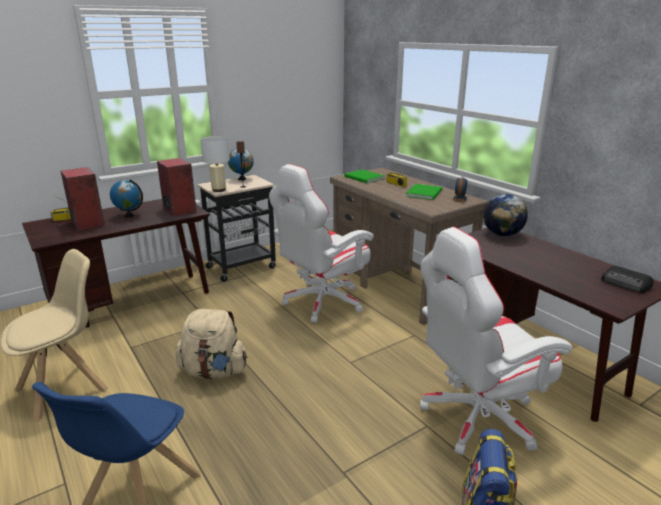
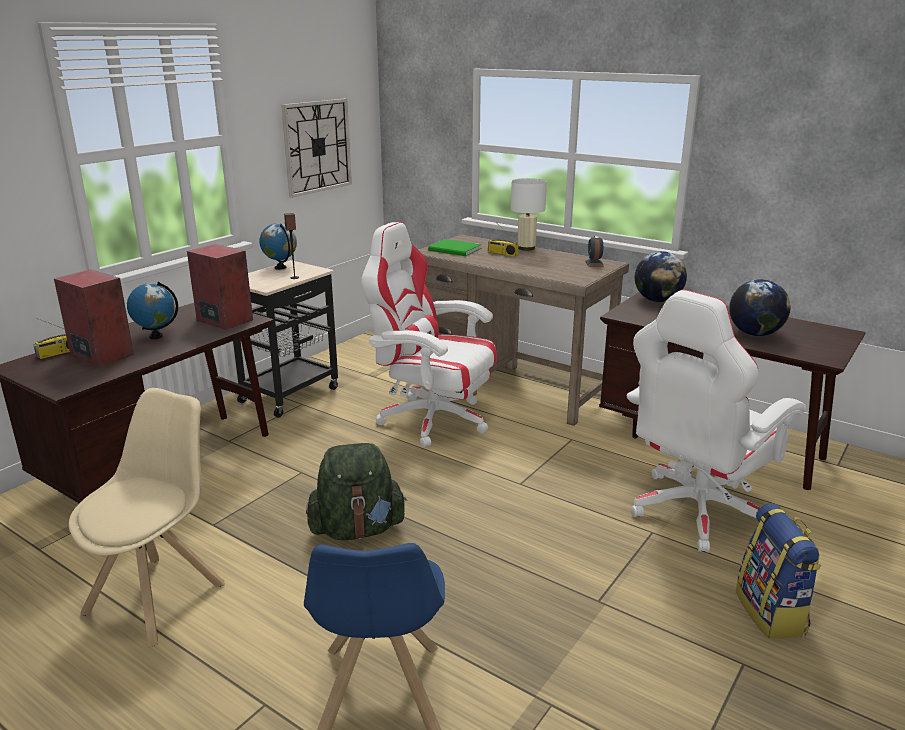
camera: 20 degrees left, 0 degrees up
(214, 371) = (357, 529): beige backpack -> green backpack
(219, 190) = (265, 285): white table lamp -> white table lamp (527, 248)
(287, 97) = (317, 146): none -> wall clock
(323, 301) = (434, 419): white office chair -> white office chair turned 90 degrees clockwise
(425, 193) = (548, 261): green book -> none
(564, 274) = (754, 334): none -> globe
(626, 283) = (818, 334): radio -> none

